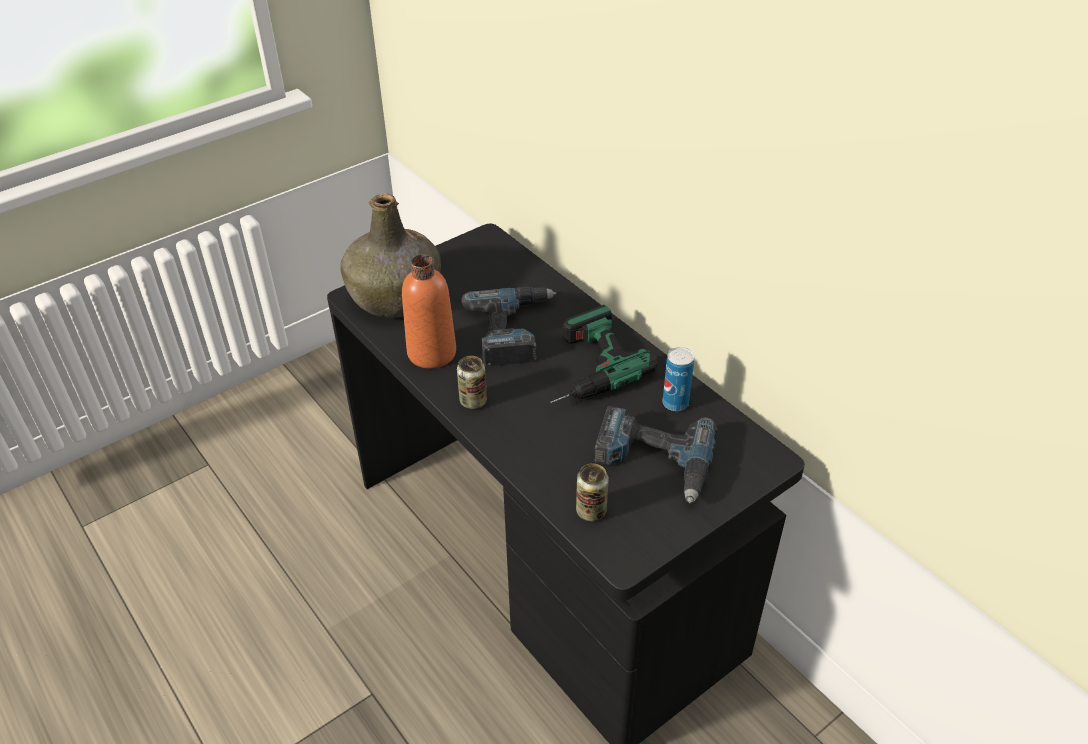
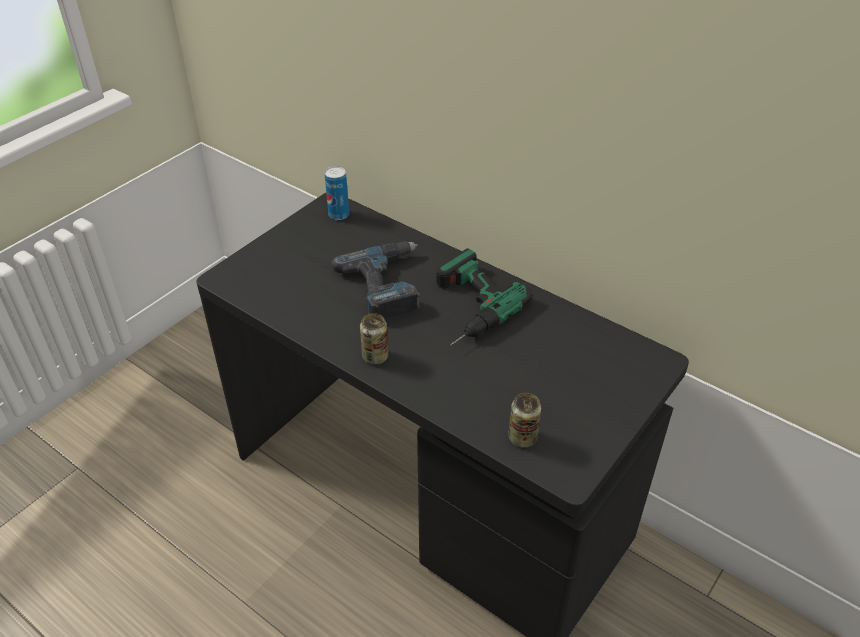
camera: 15 degrees left, 0 degrees up
(396, 296) = (265, 272): green bottle -> none
(432, 353) = (319, 318): orange bottle -> none
(653, 461) = (559, 381): power drill -> none
(675, 403) = (558, 326): can -> can (339, 215)

